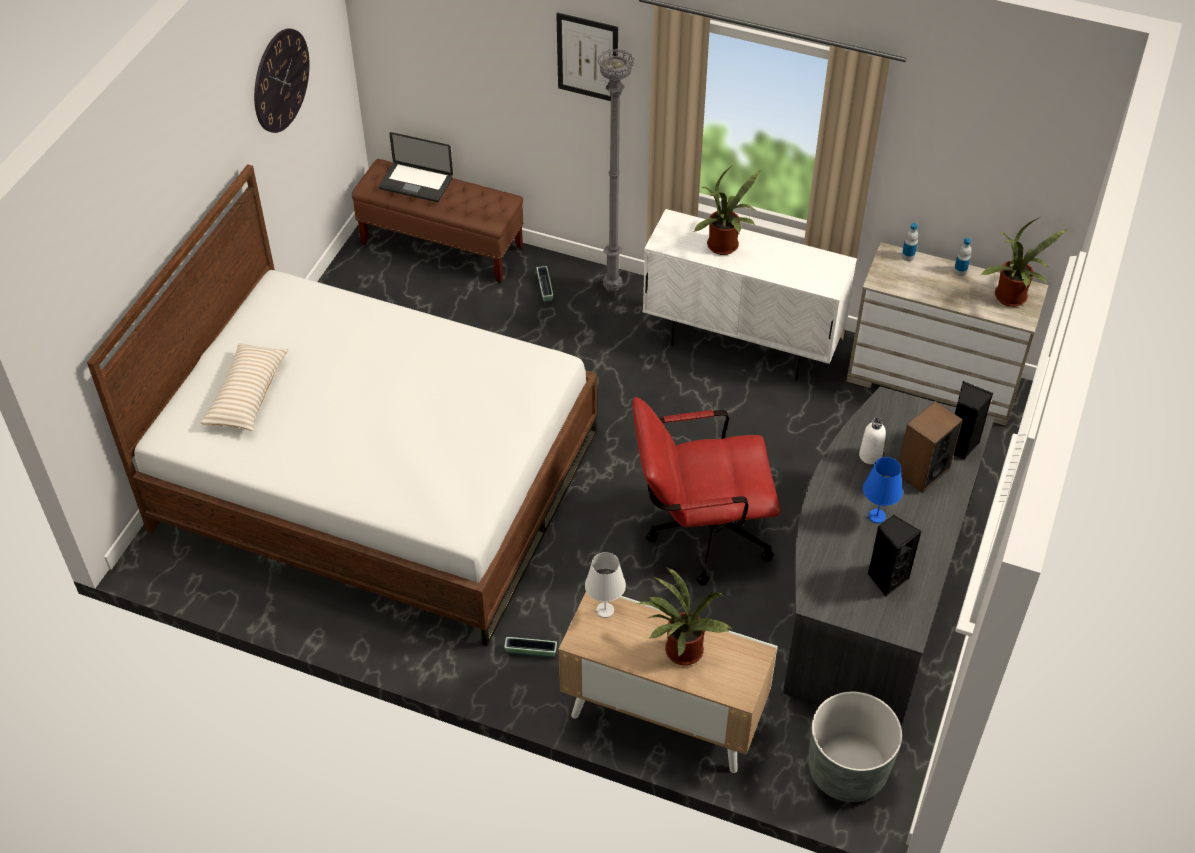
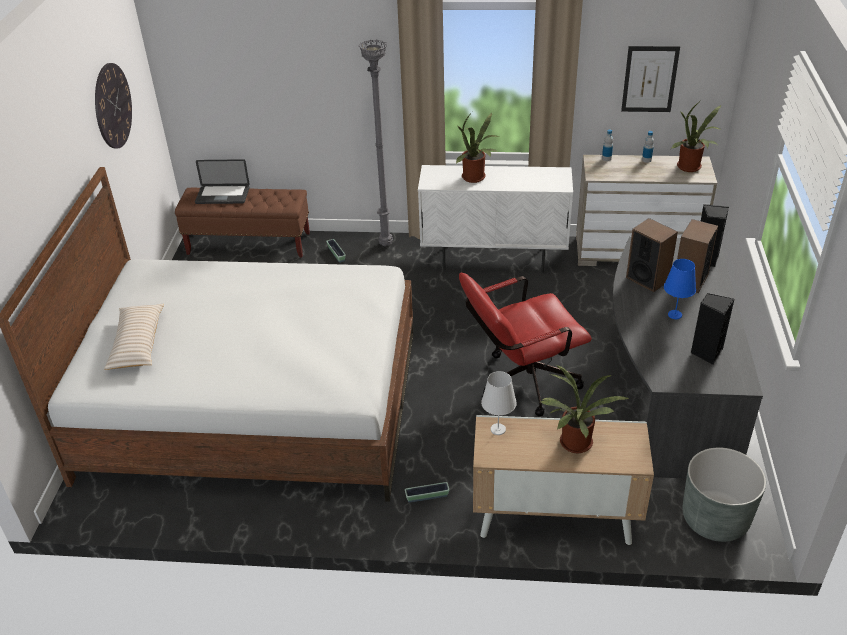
camera: 15 degrees left, 10 degrees down
(587, 57) = (346, 57): picture -> picture (649, 79)
(870, 456) = (647, 279): white bottle -> speaker

